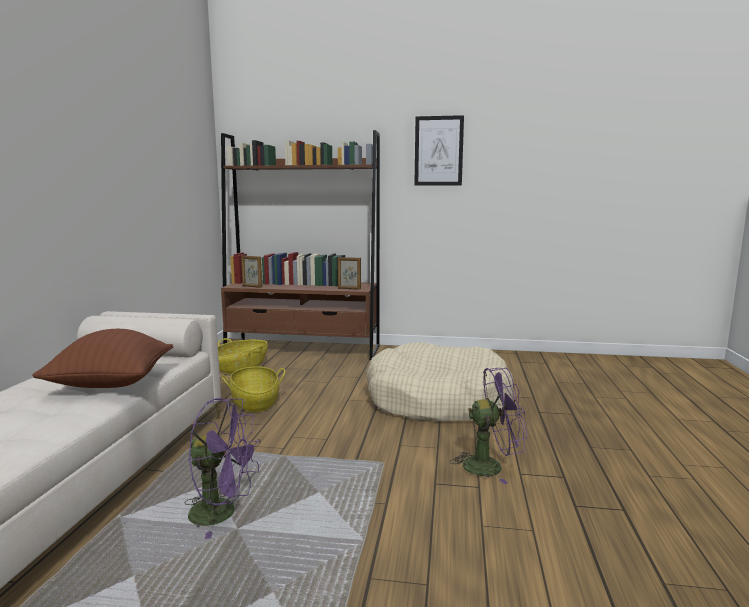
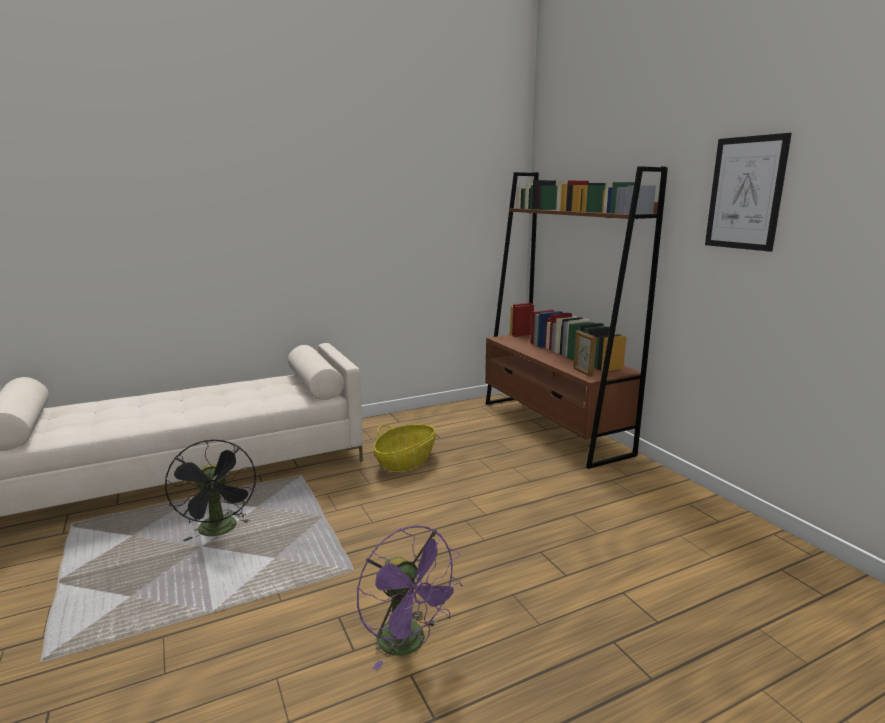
camera: 55 degrees right, 5 degrees up
(111, 385) = (236, 404): brown pillow -> none
(223, 513) = (220, 531): purple fan -> black fan
(241, 367) = (466, 424): basket -> none
(252, 286) = (510, 343): picture frame -> none
(437, 400) = (537, 548): beige dog bed -> none

